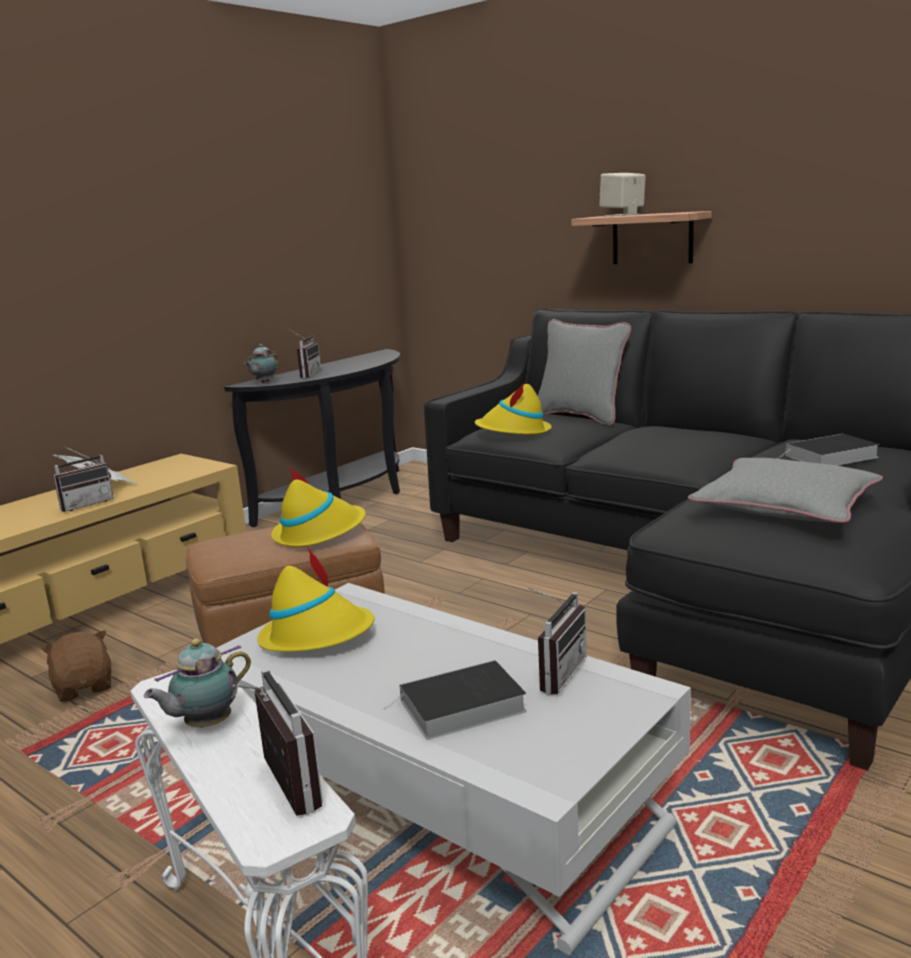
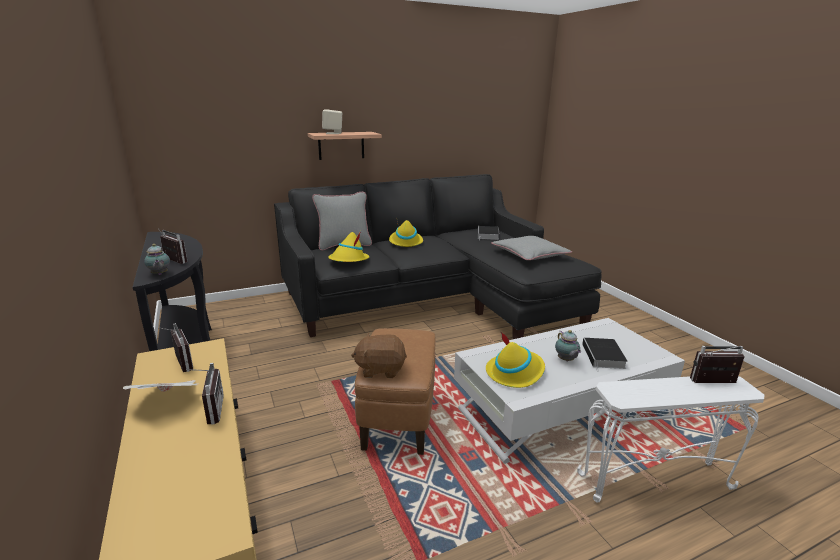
camera: 65 degrees left, 5 degrees up
(84, 687) = (348, 519): brown plush toy -> brown plush toy (380, 369)
(205, 725) = (662, 393): teapot -> teapot (566, 360)
(319, 533) = (405, 339): yellow hat -> yellow hat (405, 241)
(554, 673) = (586, 334): radio -> radio (178, 364)

